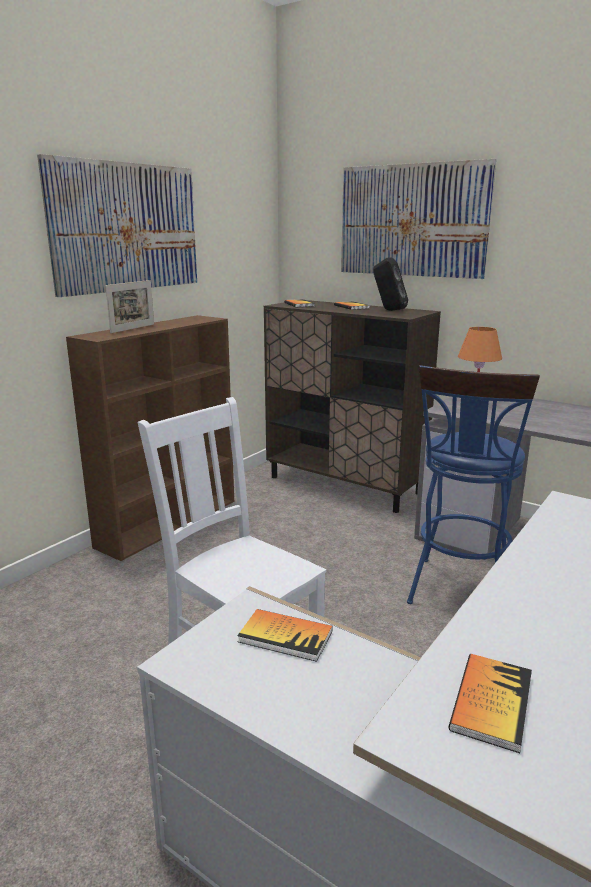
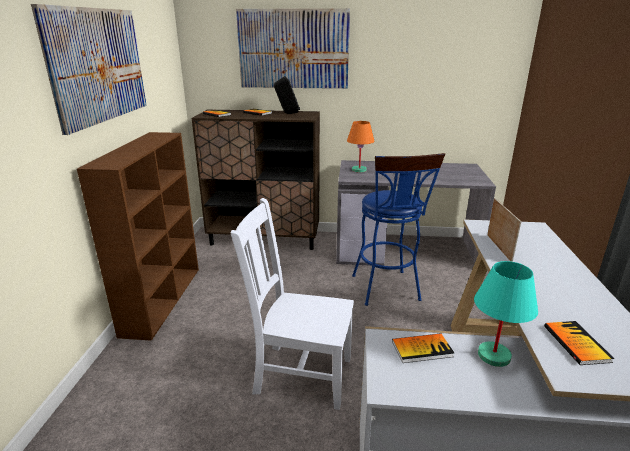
camera: 30 degrees left, 5 degrees up
(133, 328) = (122, 152): picture frame -> picture frame (499, 248)
(381, 684) = (494, 356): none -> turquoise table lamp

